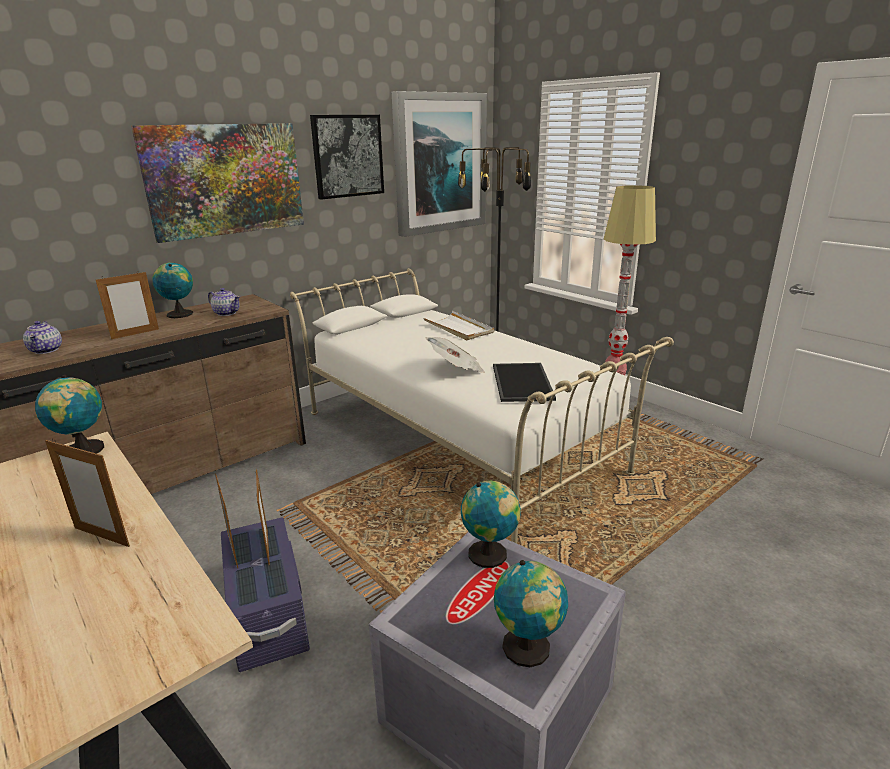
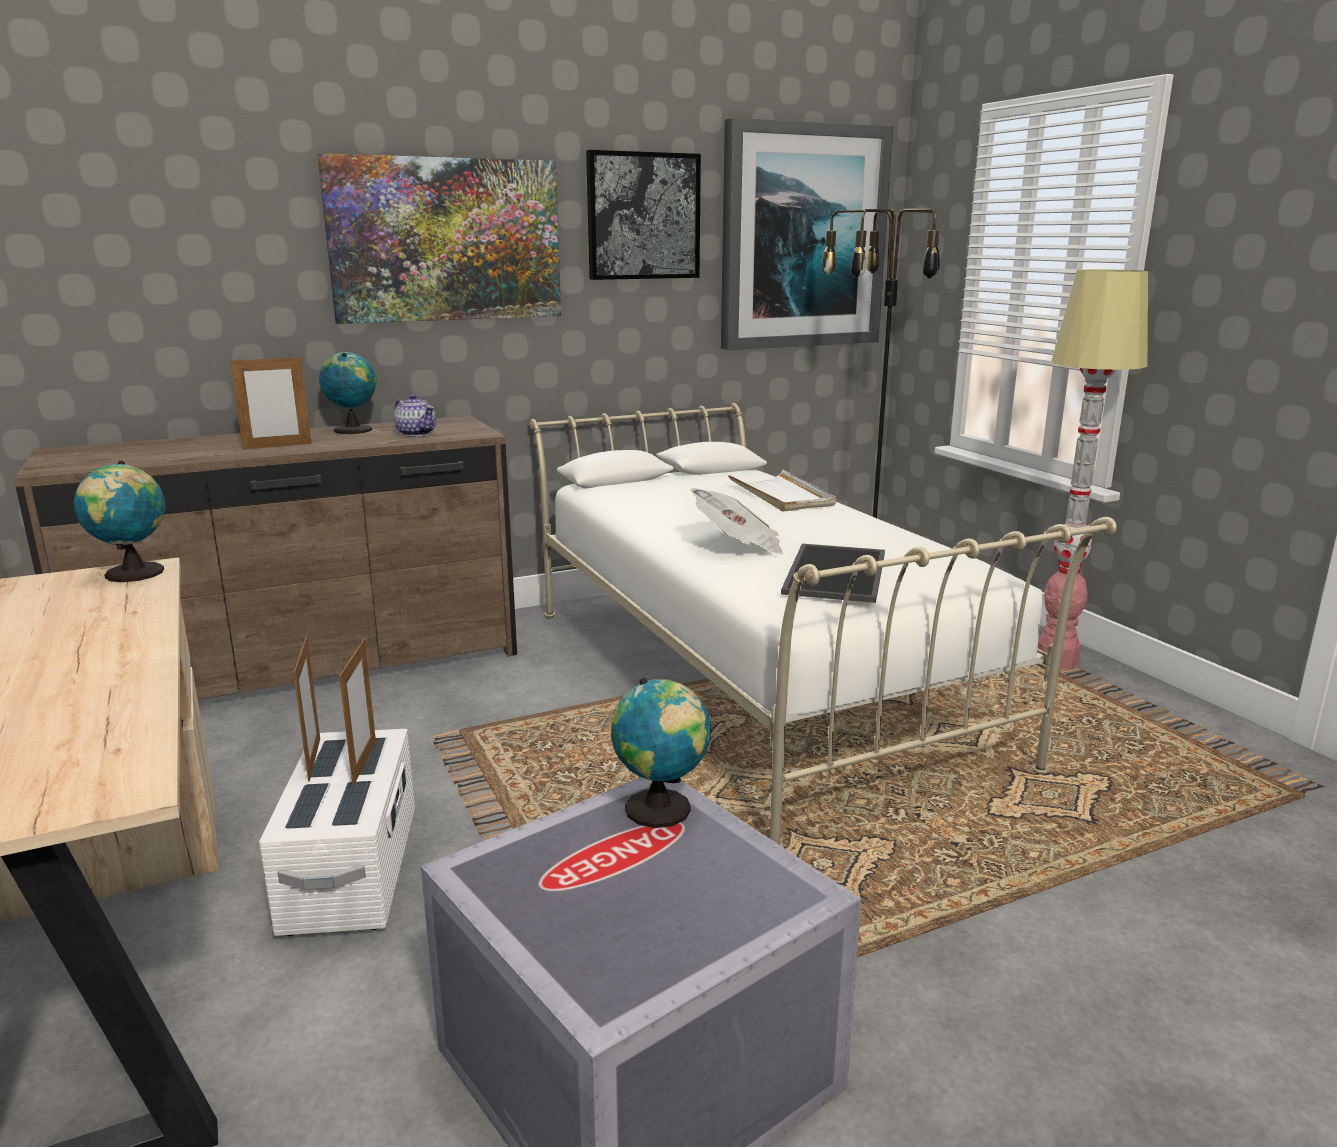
camera: 15 degrees right, 5 degrees down
(46, 350) = (155, 454): teapot -> none
(101, 536) = (84, 665): picture frame -> none
(268, 614) = (352, 871): purple storage box -> white storage box
(528, 649) = (643, 946): globe -> none

